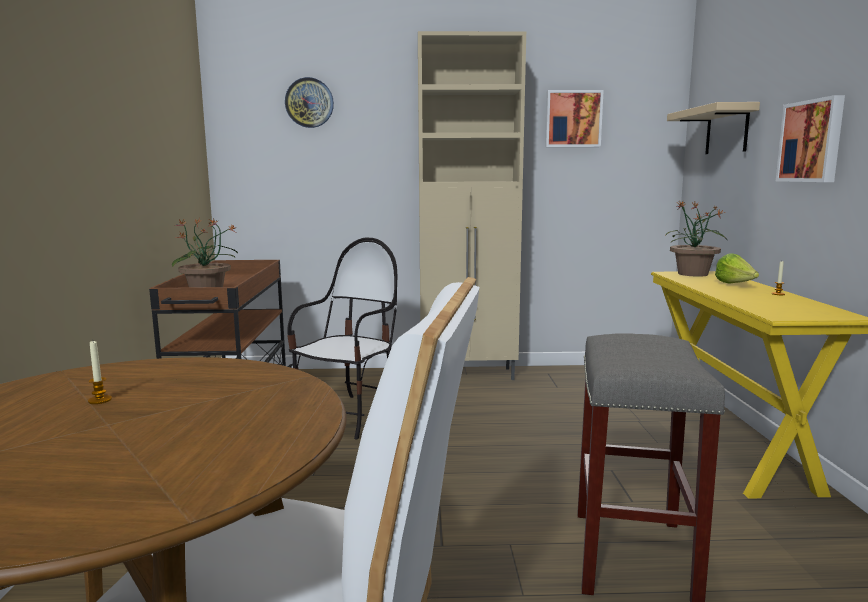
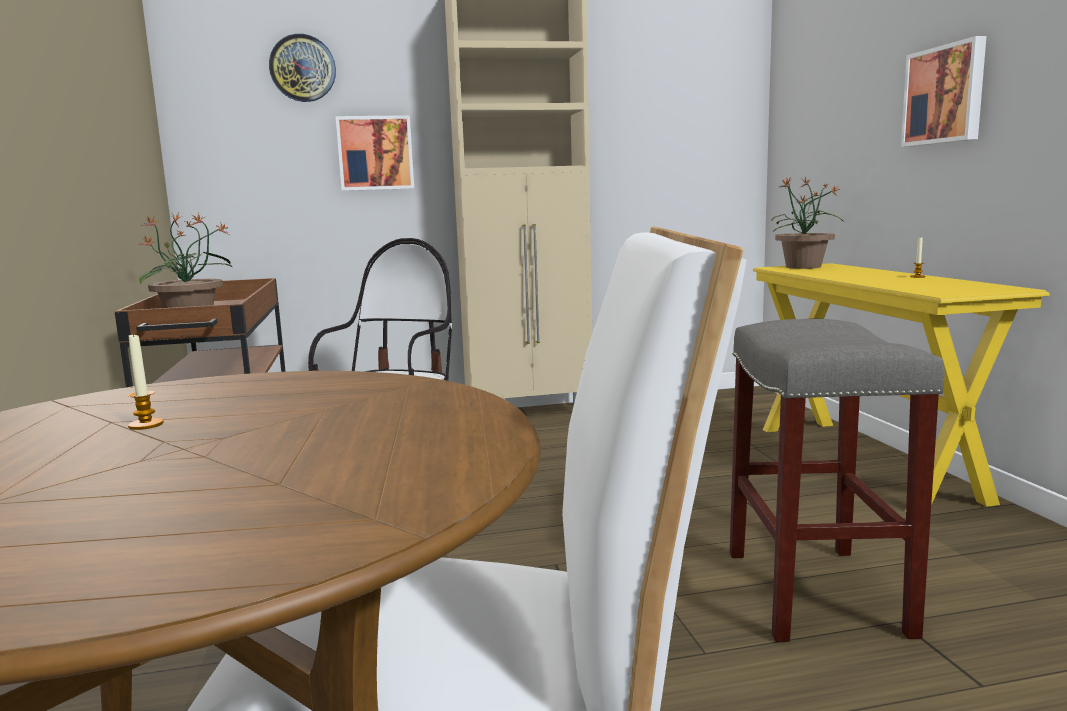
camera: 10 degrees left, 0 degrees up
(573, 119) = (639, 90): picture -> picture (375, 153)
(727, 130) = (827, 96): beige shelf -> none
(735, 285) = (861, 272): lettuce -> none

